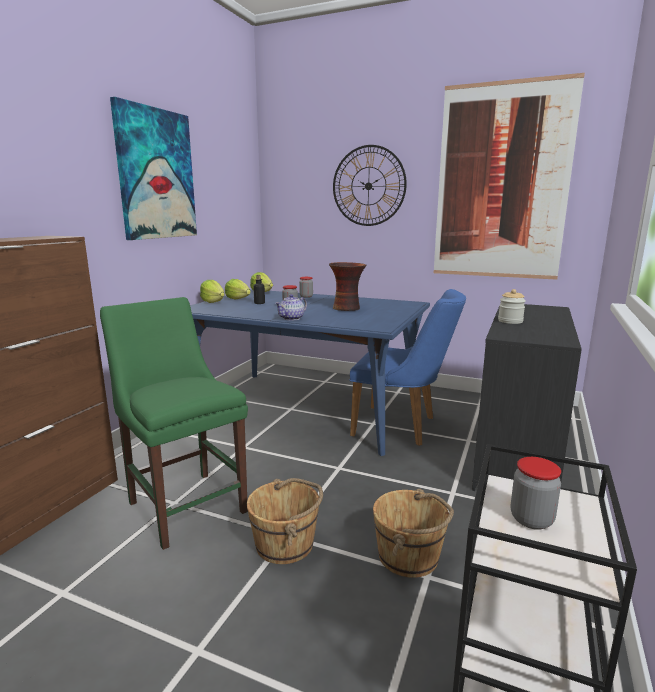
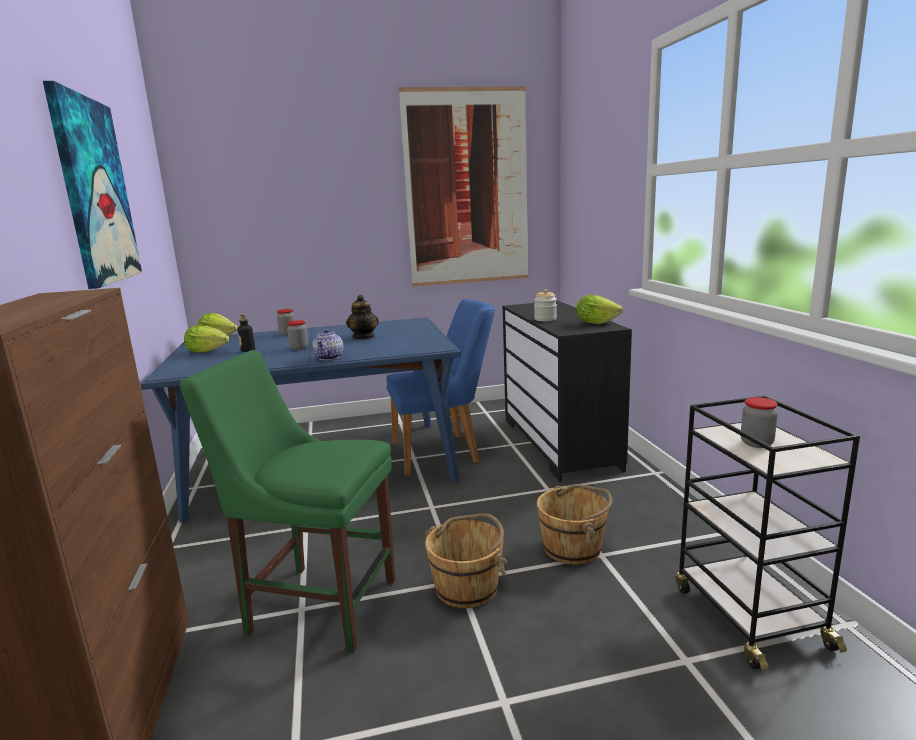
camera: 35 degrees left, 0 degrees up
(213, 302) = (180, 360): lettuce -> lettuce (596, 323)
(347, 308) = (364, 337): vase -> teapot
(368, 186) = (324, 195): wall clock -> none

